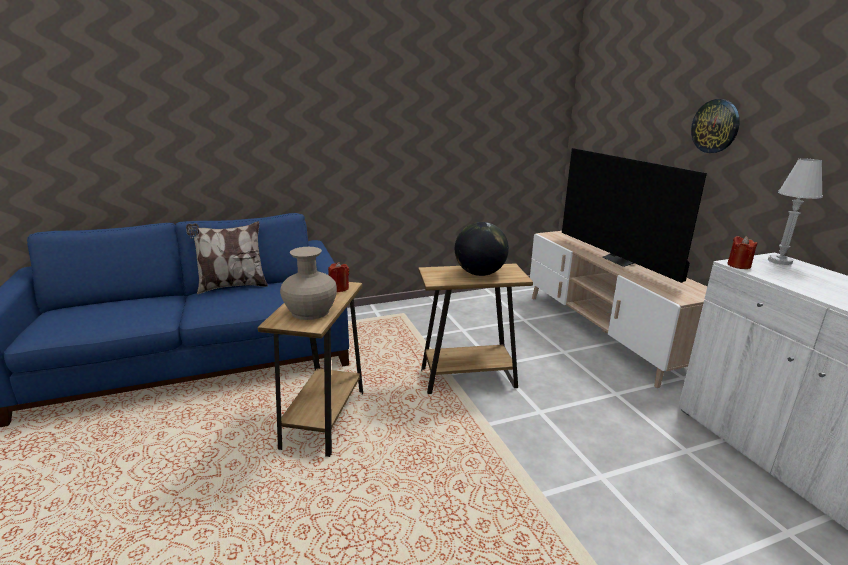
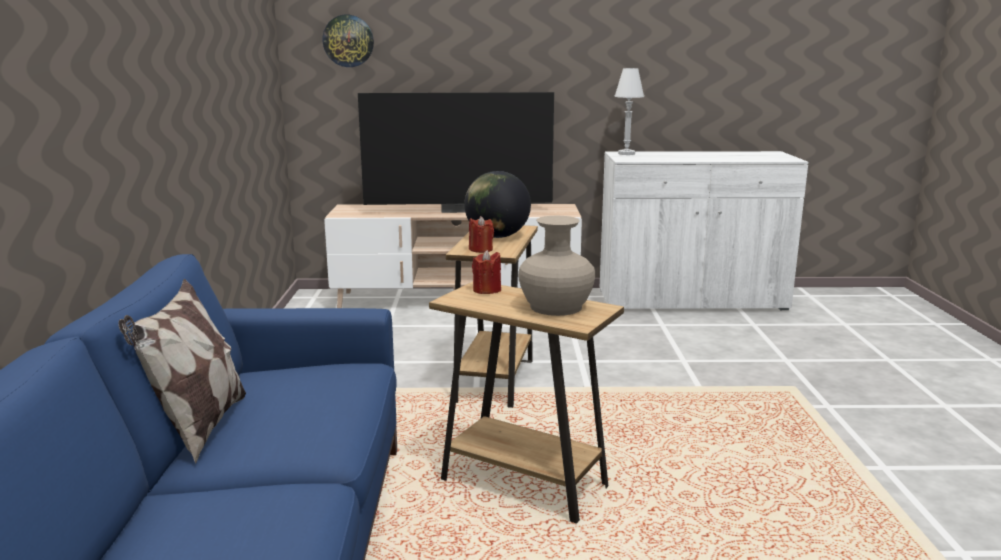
camera: 70 degrees left, 5 degrees down
(715, 126) = (513, 51): wall clock -> wall clock (348, 41)
(738, 265) = (630, 160): red candle -> red candle (481, 249)

